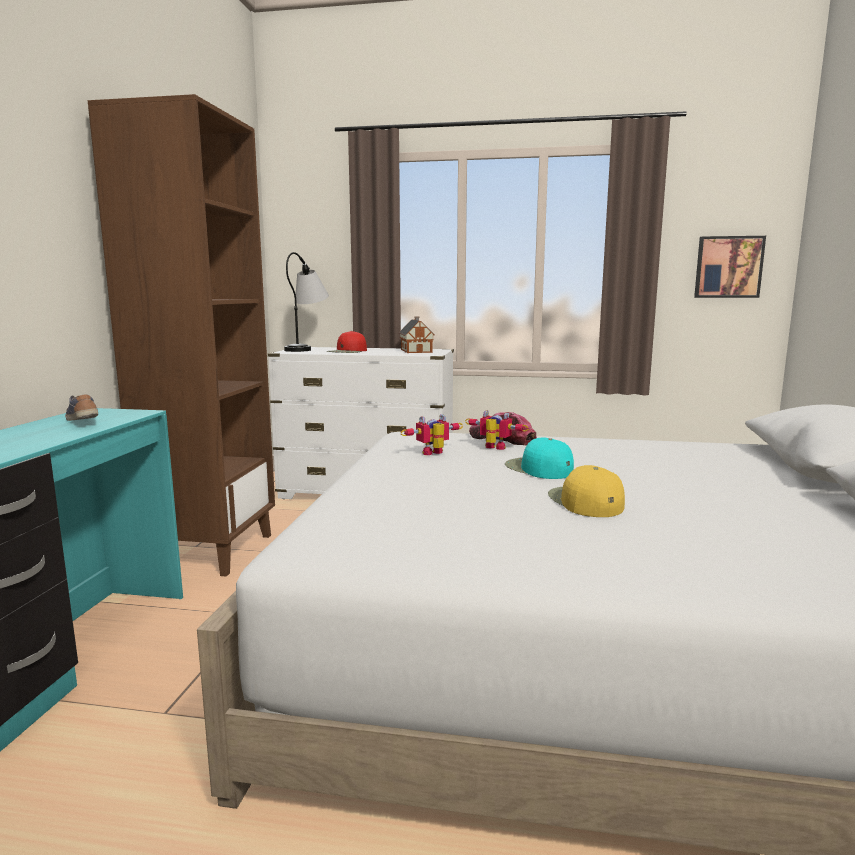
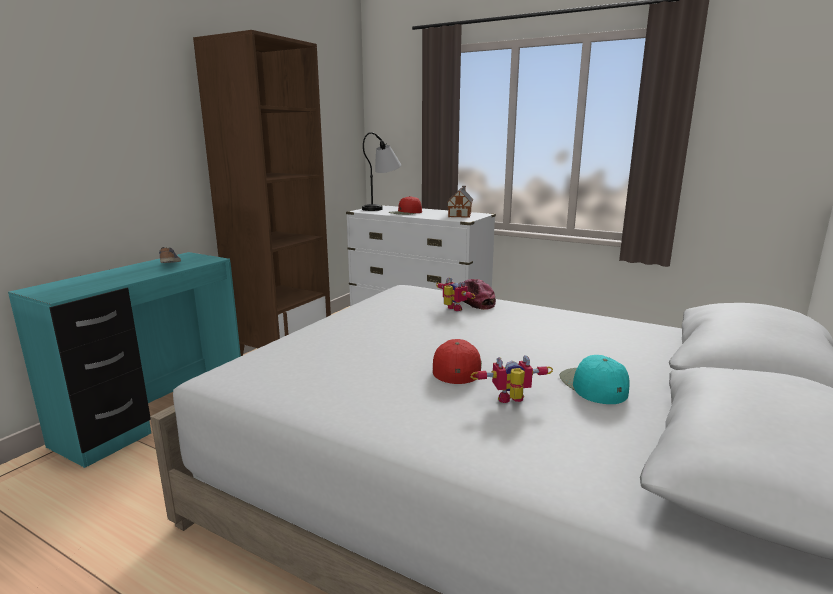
camera: 20 degrees right, 5 degrees up
(434, 454) = (401, 309): toy robot -> toy robot (512, 401)
(538, 469) = (461, 332): turquoise cap -> turquoise cap (592, 385)
(584, 502) = (456, 367): yellow cap -> red cap
(728, 267) = (765, 147): picture -> none

